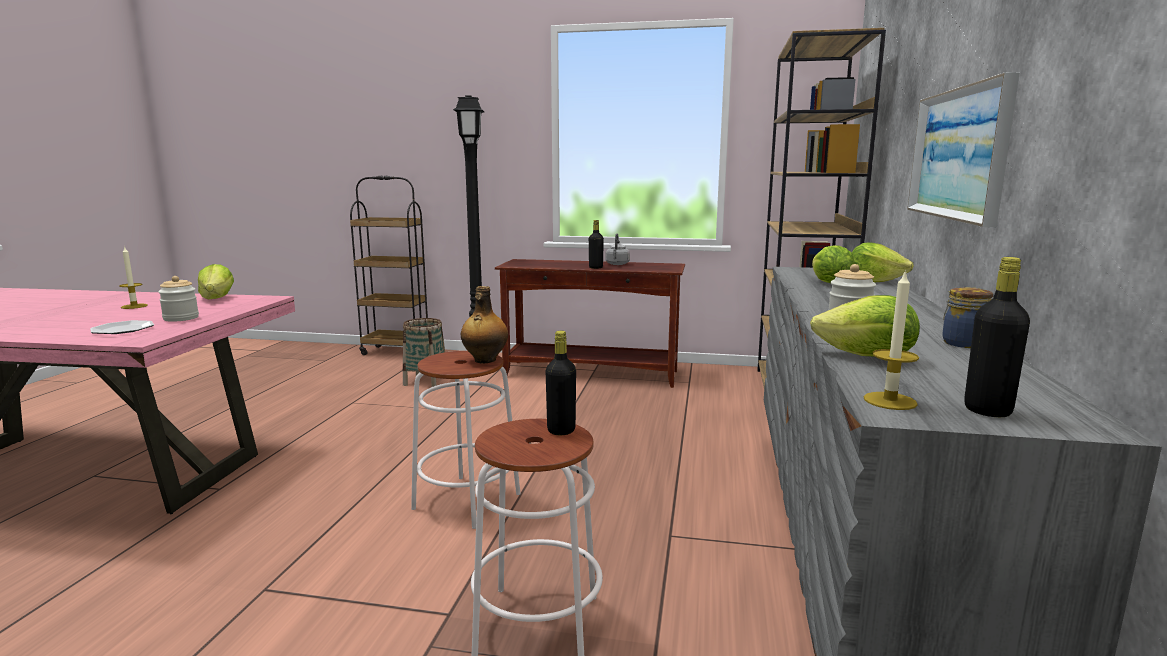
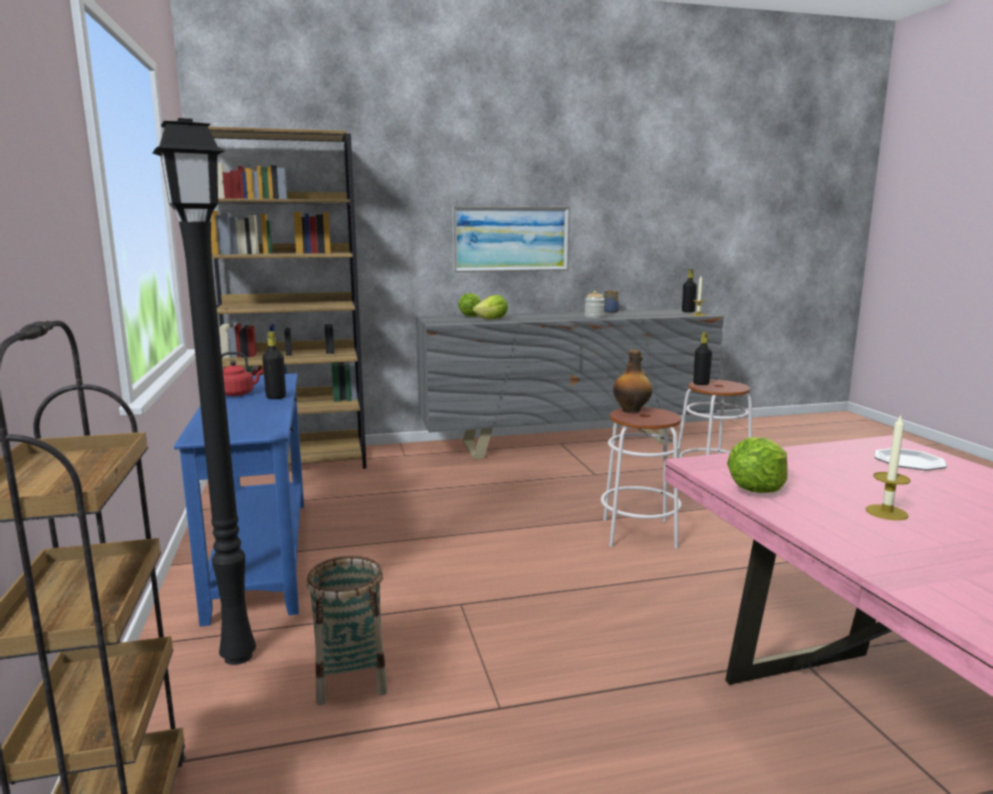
camera: 115 degrees left, 0 degrees up
(181, 318) = (837, 461): jar -> none
(592, 373) = (260, 555): brown console table -> blue console table
(617, 264) = (238, 394): grey kettle -> red kettle
(867, 357) = (652, 316): lettuce -> none

